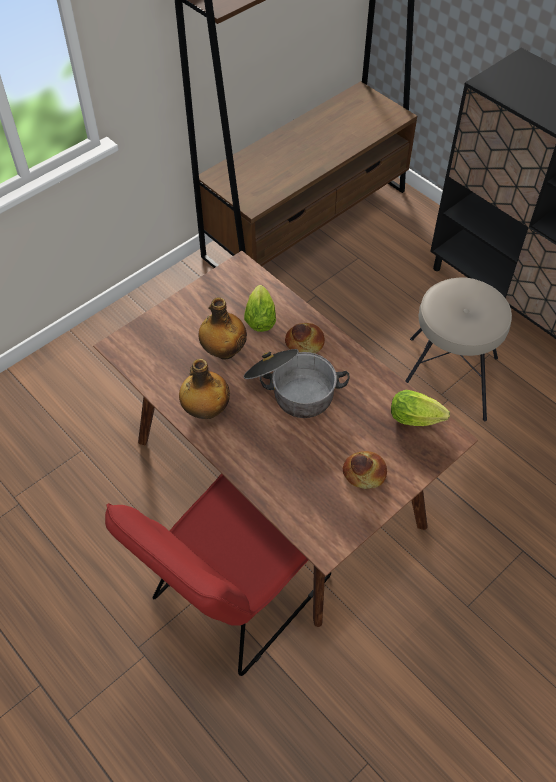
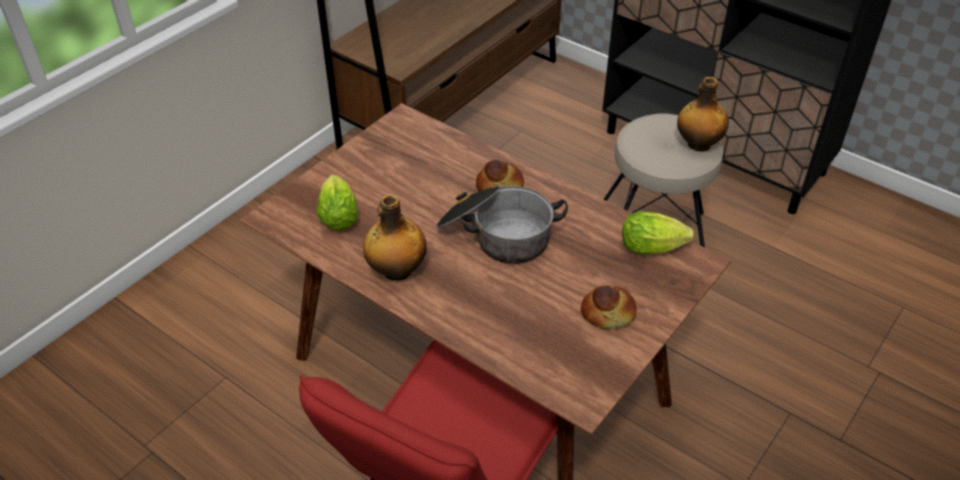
camera: 10 degrees left, 10 degrees down
(223, 351) = (404, 206): bottle -> bottle (698, 144)
(260, 317) = (440, 166): lettuce -> lettuce (338, 214)

